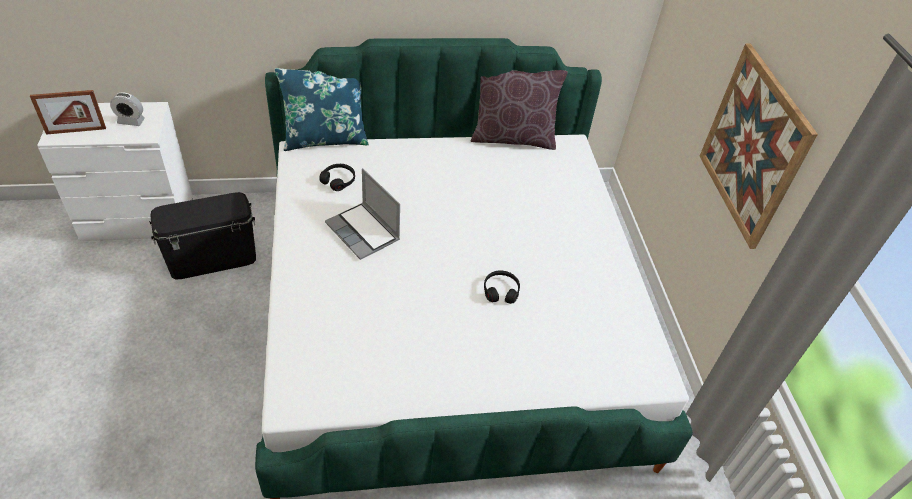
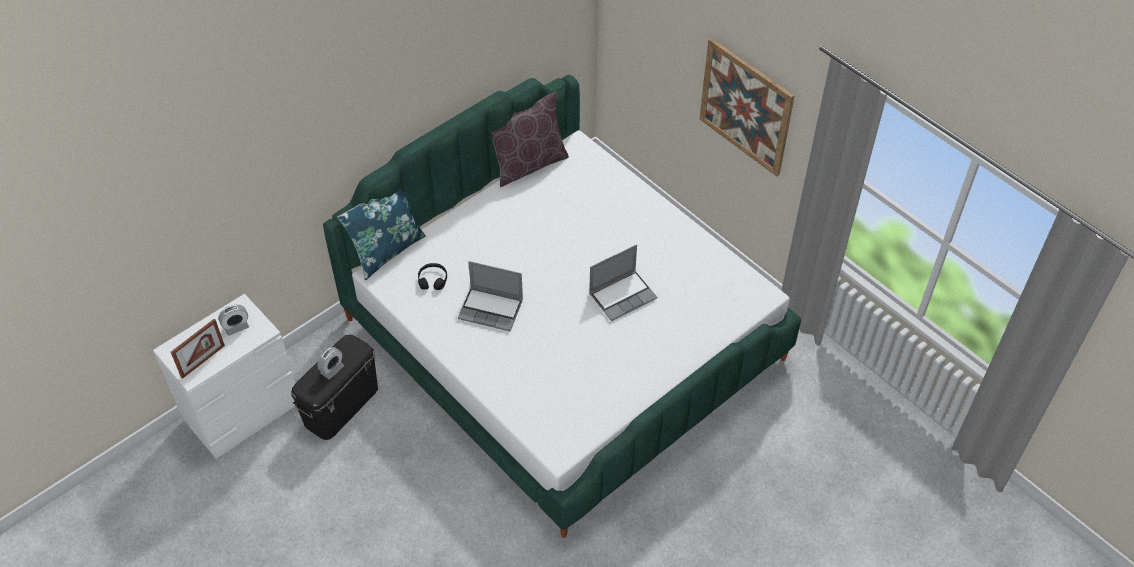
camera: 30 degrees left, 5 degrees up
(198, 211) = (332, 369): none -> alarm clock
(501, 291) = (623, 295): black headphones -> laptop

